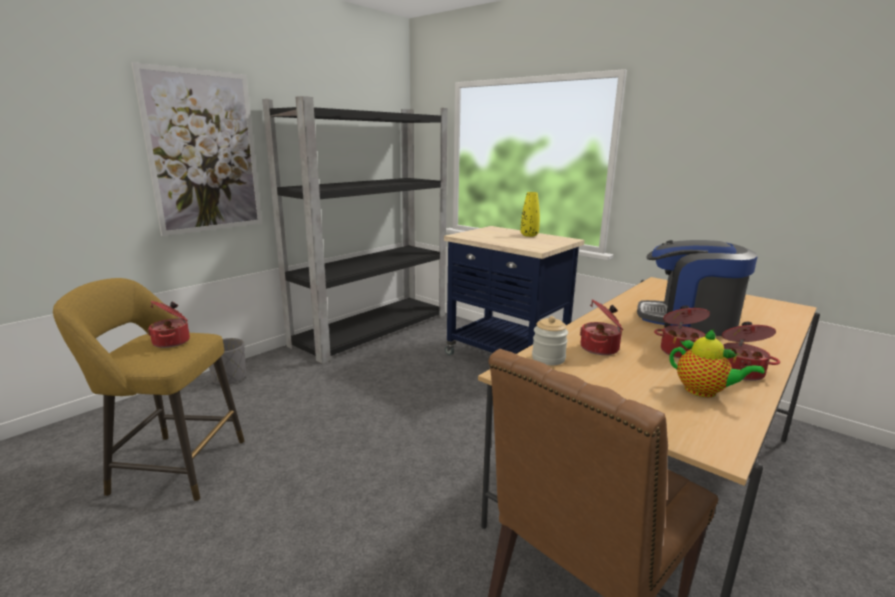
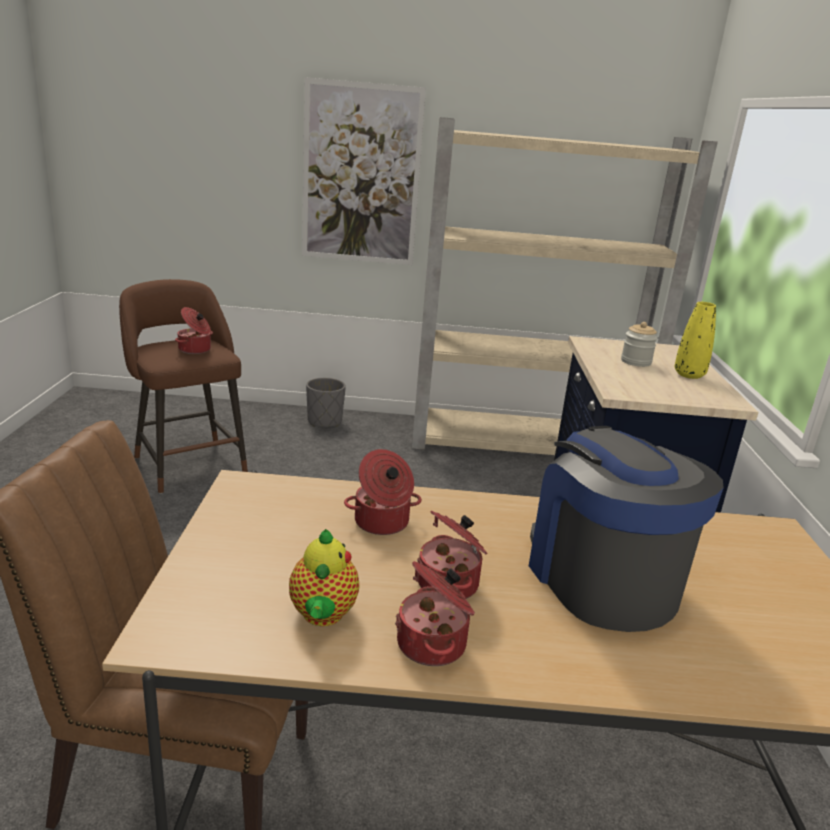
camera: 50 degrees right, 5 degrees up
(172, 466) = (188, 463): yellow stool -> brown stool
(372, 329) = (523, 441): black bookcase -> beige bookcase
(548, 358) = (308, 496): jar -> jar (636, 362)

